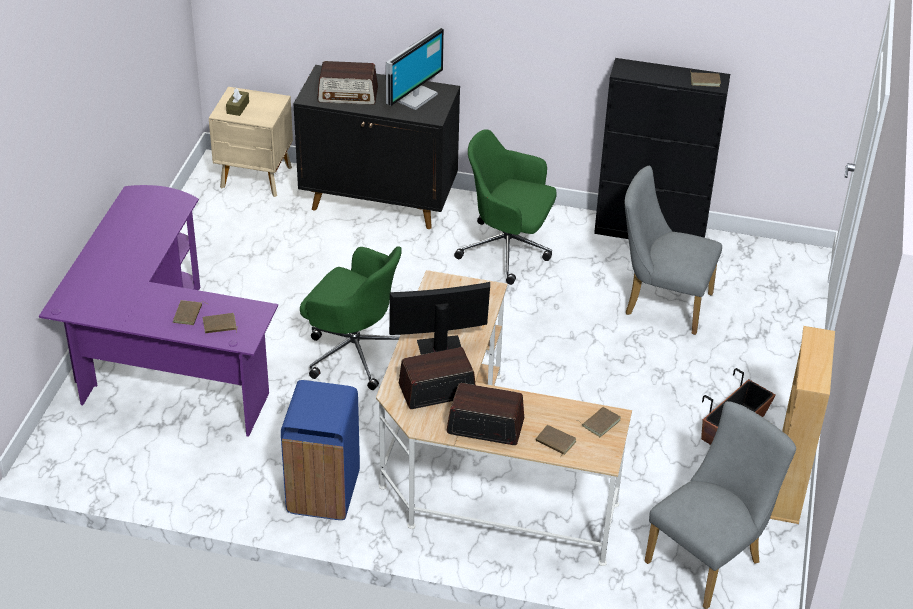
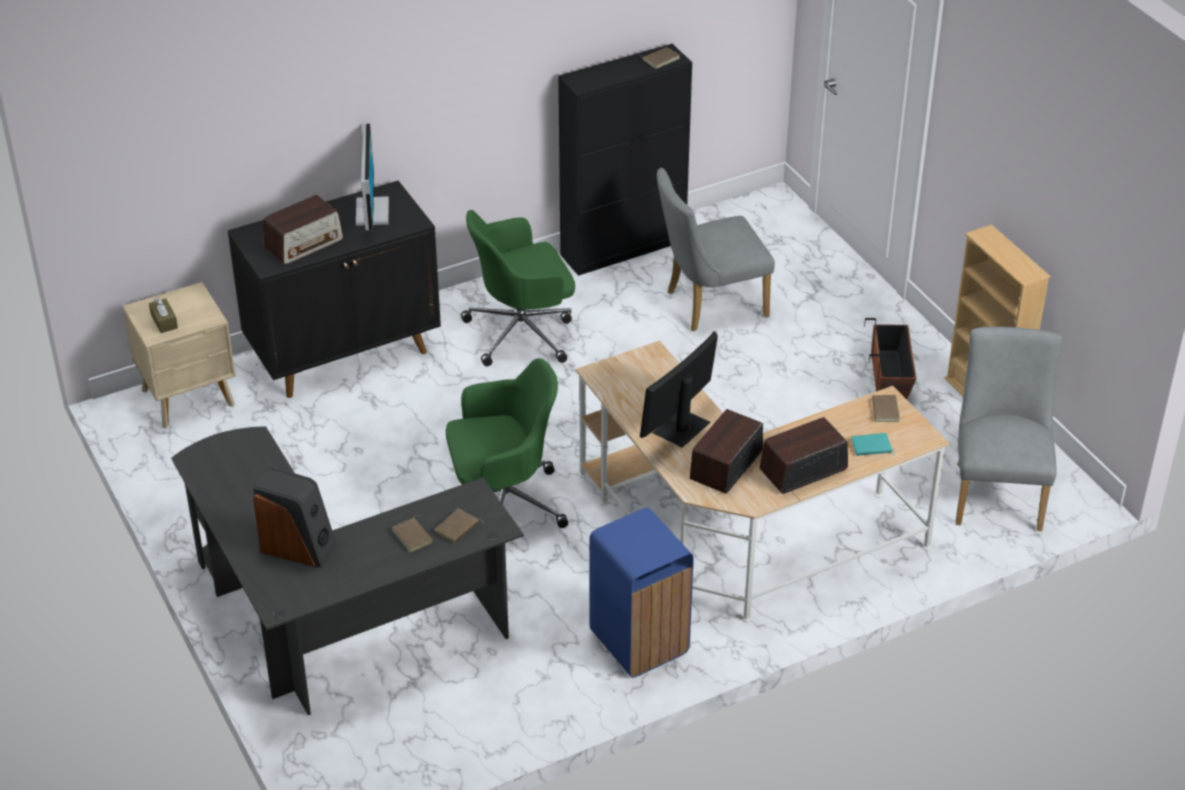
camera: 40 degrees left, 0 degrees up
(118, 280) = (298, 547): none -> speaker
(160, 361) = (331, 625): purple desk -> black desk
(555, 442) = (871, 447): brown book -> turquoise book

